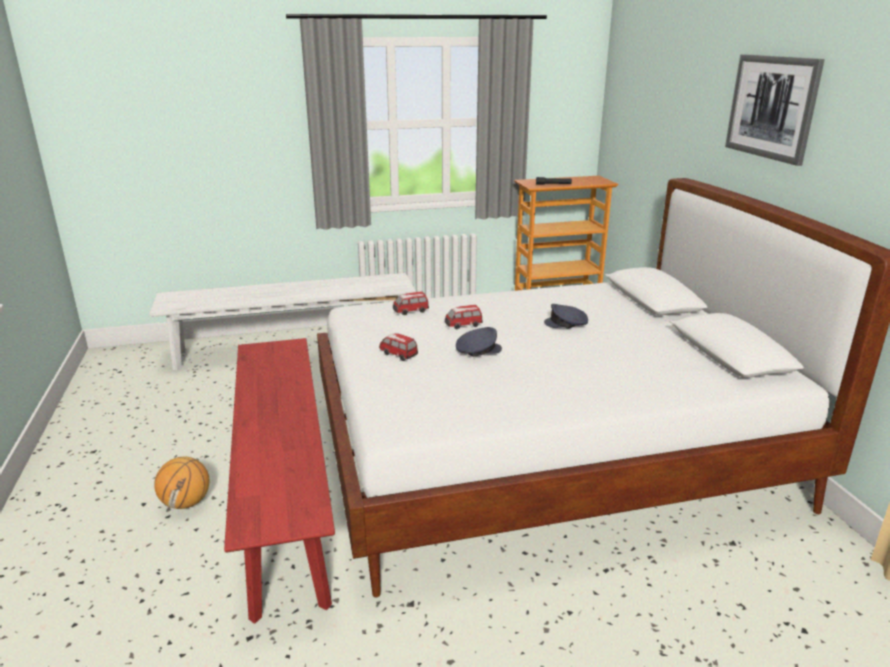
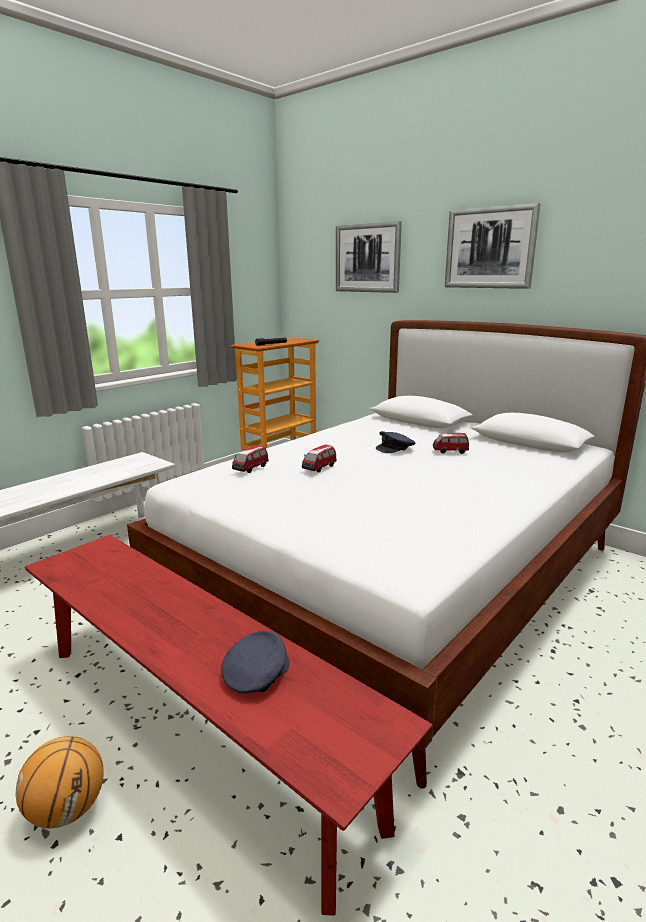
camera: 35 degrees left, 5 degrees down
(398, 355) = (299, 508): toy car -> toy car (450, 451)
(477, 350) = (364, 484): grey cap -> grey cap (256, 673)
(669, 98) = (367, 258): none -> picture

